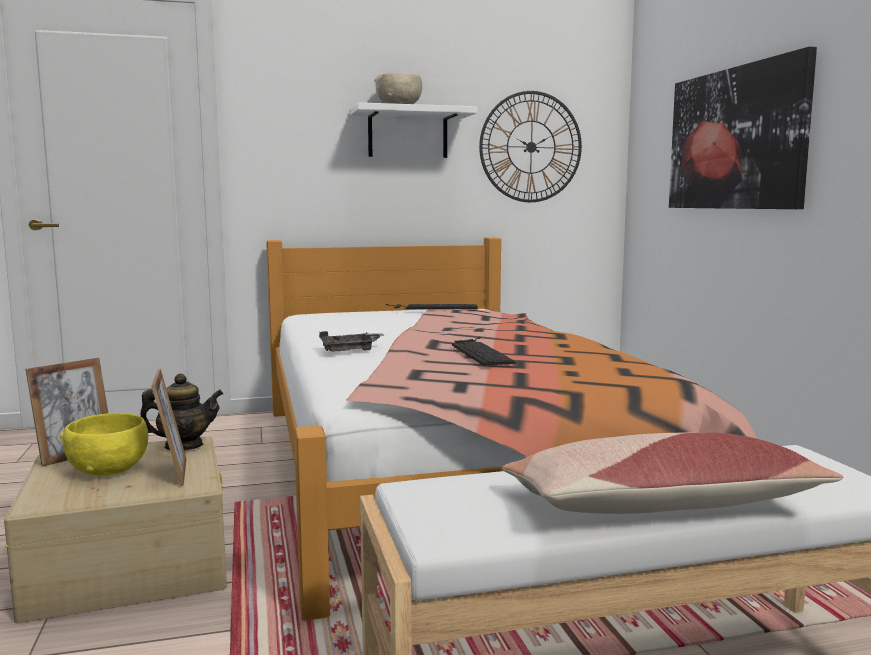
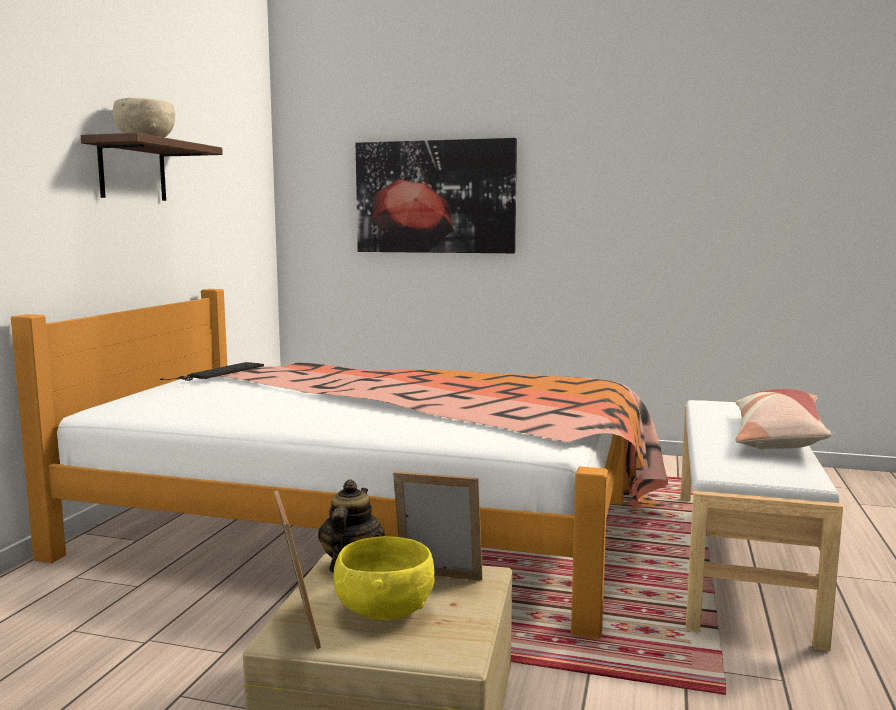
camera: 60 degrees left, 0 degrees up
(351, 350) = (359, 420): grey tray -> none
(407, 134) = (132, 171): white shelf -> brown shelf
(479, 352) = (462, 392): keyboard -> none
(531, 147) = (221, 190): wall clock -> none

